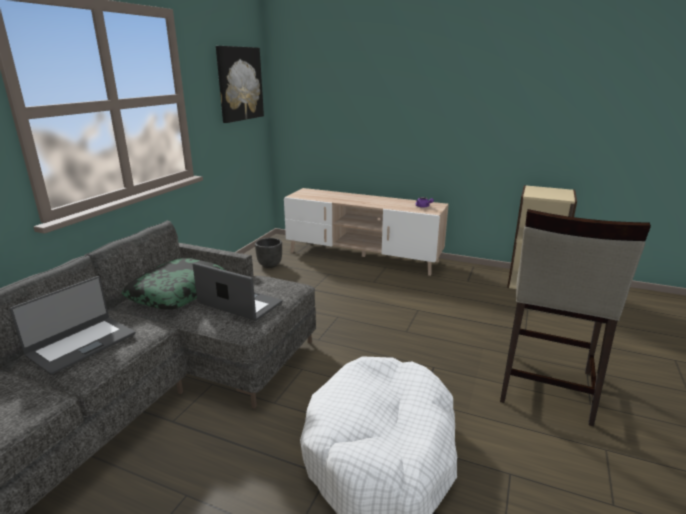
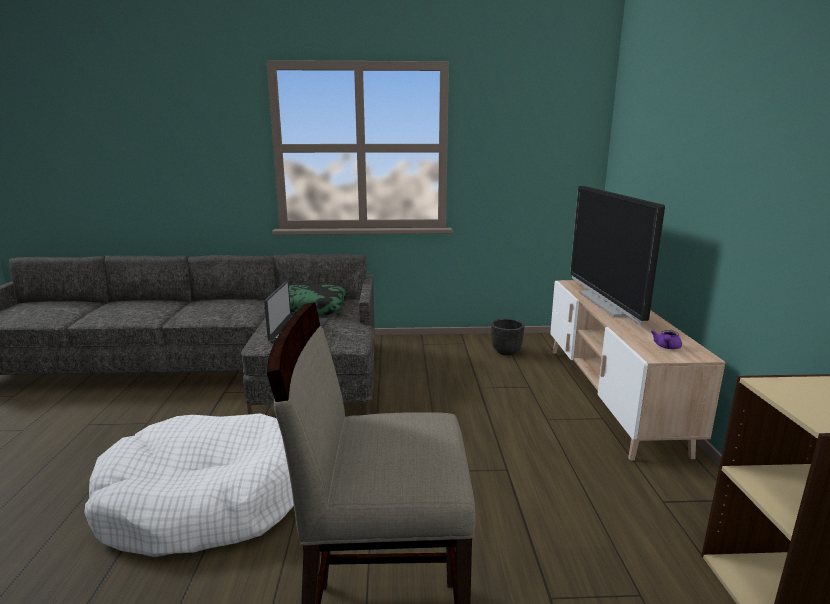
camera: 65 degrees right, 5 degrees down
(81, 344) = (212, 306): laptop -> none
(239, 84) = (547, 138): picture -> none
(346, 199) = (607, 303): none -> television

